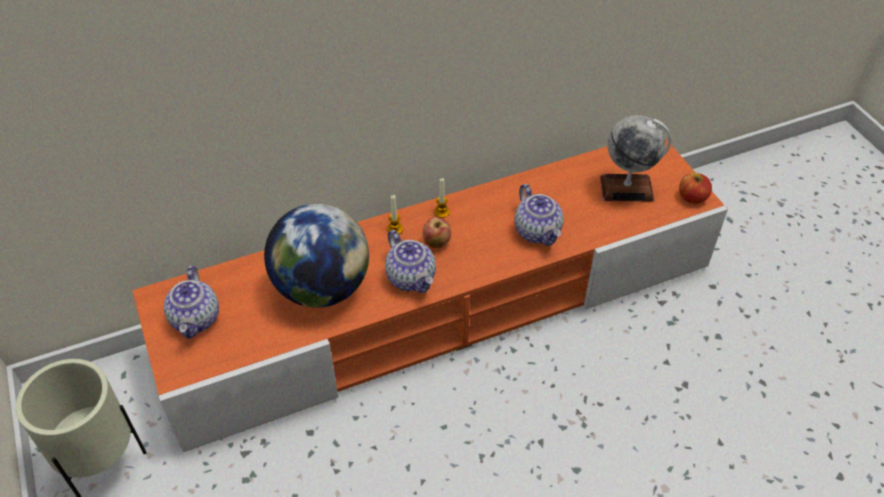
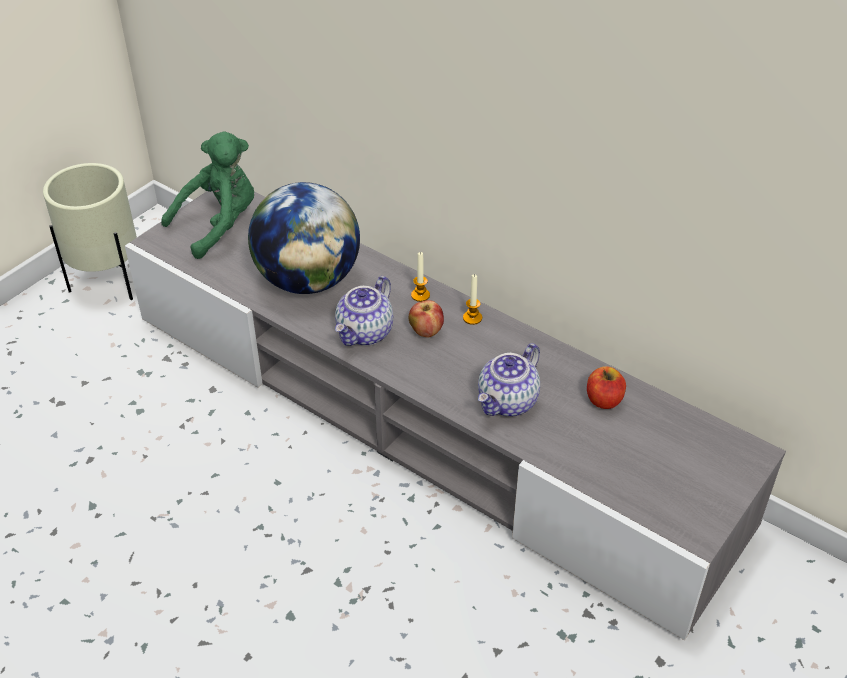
camera: 60 degrees right, 5 degrees down
(196, 319) = (219, 225): teapot -> green plush toy
(443, 307) = (425, 418): orange tv stand -> grey tv stand
(627, 188) = (648, 454): globe -> none
(692, 197) = (692, 524): apple -> apple (604, 400)

